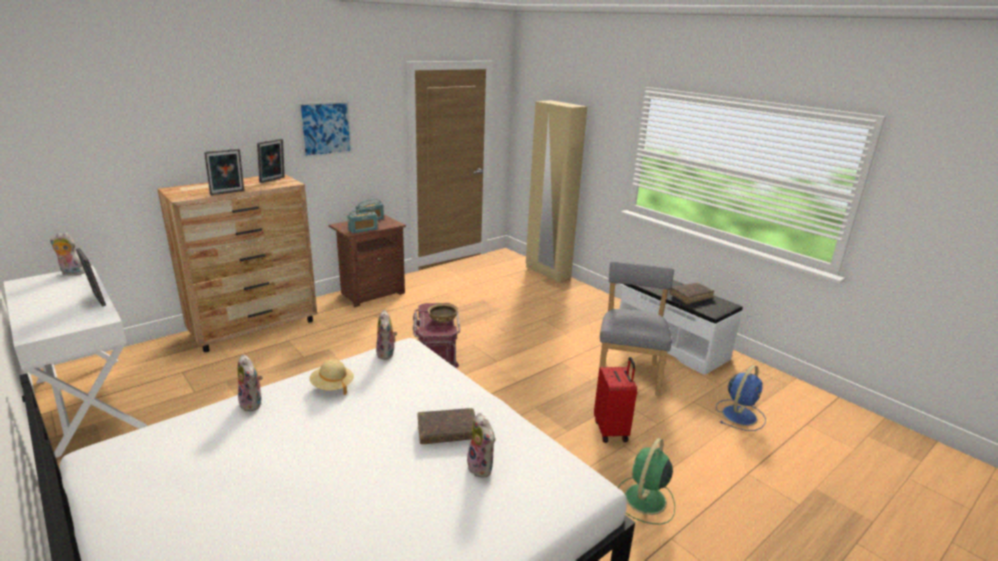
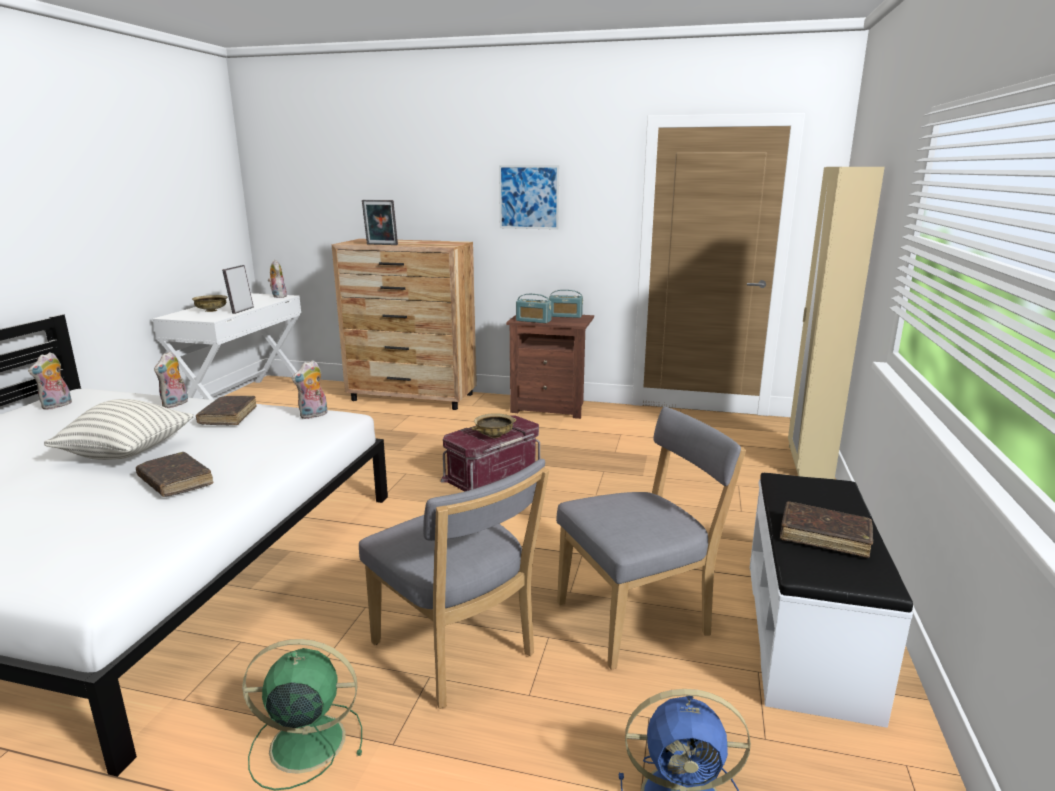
camera: 55 degrees right, 5 degrees down
(57, 312) = (211, 310): none -> beige bowl
(273, 180) = (444, 243): picture frame -> none
(332, 386) = (228, 416): beige hat -> brown book
(355, 444) = (127, 453): none -> pillow
(482, 467) = (110, 517): plush toy -> plush toy (57, 406)
(611, 430) = (457, 653): red suitcase -> grey chair

